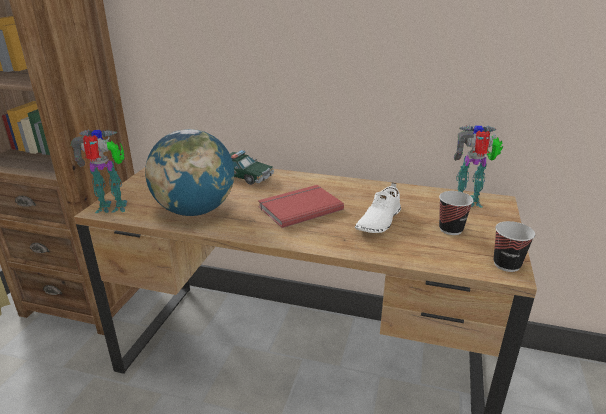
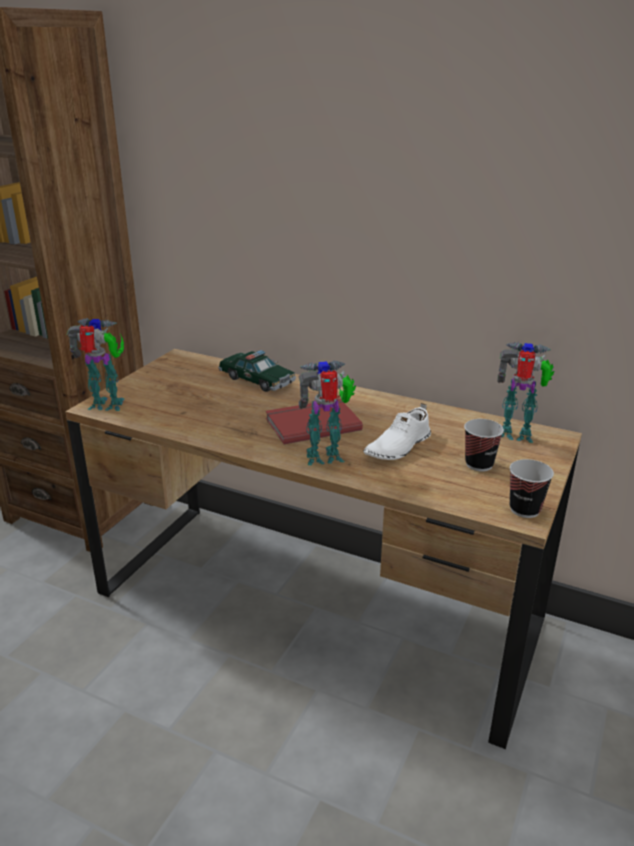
camera: 10 degrees right, 0 degrees up
(195, 210) = (194, 416): globe -> none
(322, 236) = (326, 458): none -> toy robot

